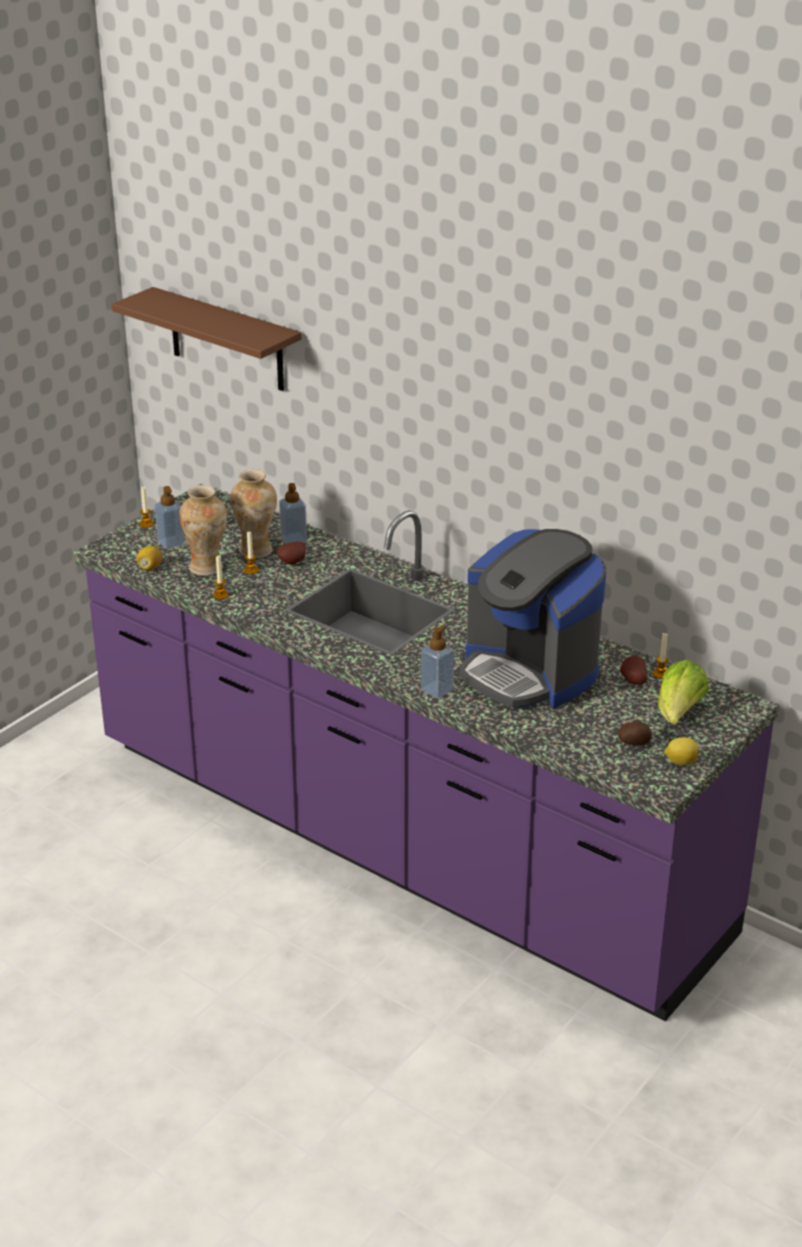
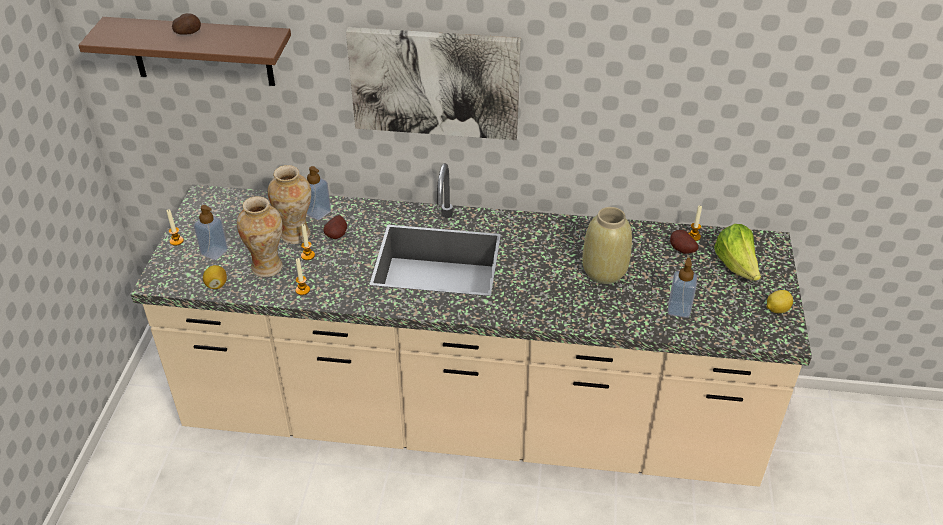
camera: 30 degrees left, 10 degrees up
(401, 841) = (471, 418): purple counter -> beige counter
(423, 420) = (435, 82): none -> picture
(437, 690) = (554, 315): soap dispenser -> soap dispenser (679, 309)
(528, 672) = (605, 271): coffee machine -> beige vase
(634, 743) = (732, 306): potato -> potato (188, 33)

